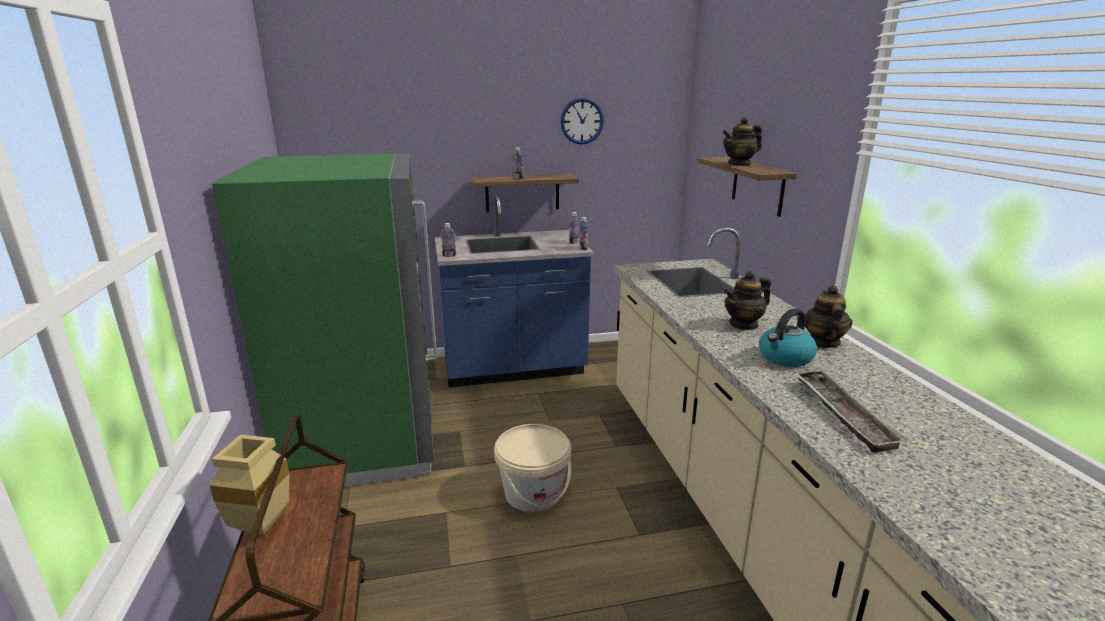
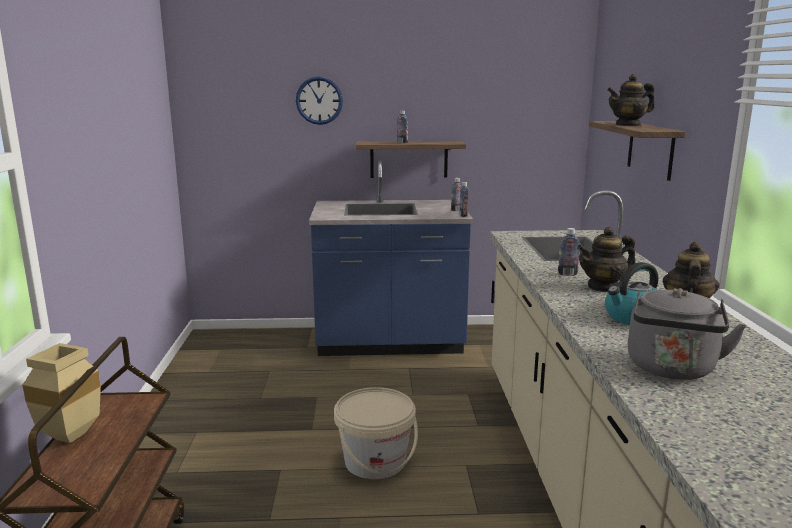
camera: 10 degrees right, 5 degrees down
(365, 437) = (222, 394): green fridge -> none
(449, 256) = (322, 216): bottle -> bottle (567, 274)
(582, 121) = (473, 86): wall clock -> wall clock (319, 100)
(842, 414) = (672, 370): tray -> grey kettle

